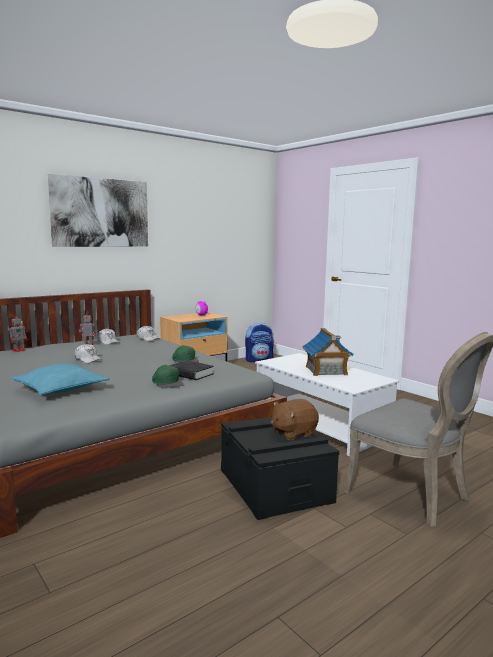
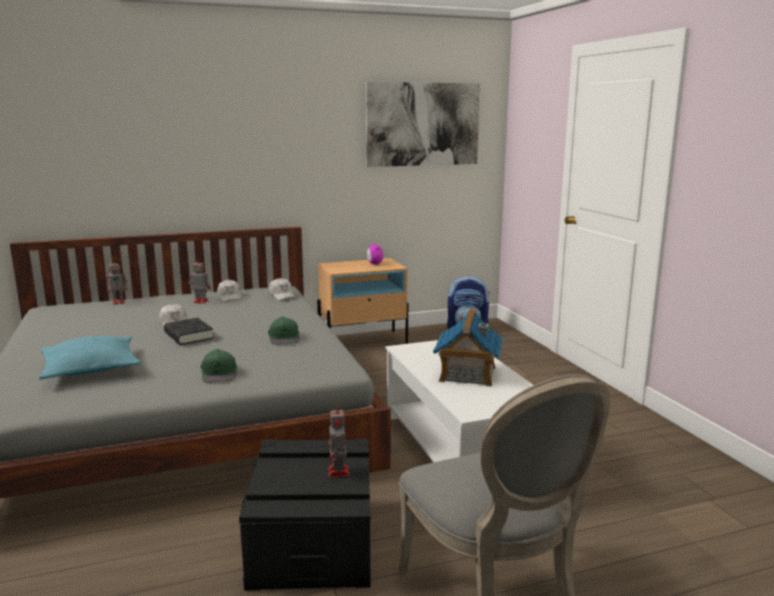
camera: 20 degrees right, 5 degrees up
(101, 212) = (231, 125): picture -> picture (423, 124)
(190, 374) = (264, 361): black book -> black book (188, 336)
(293, 433) = (338, 473): brown plush toy -> toy robot

